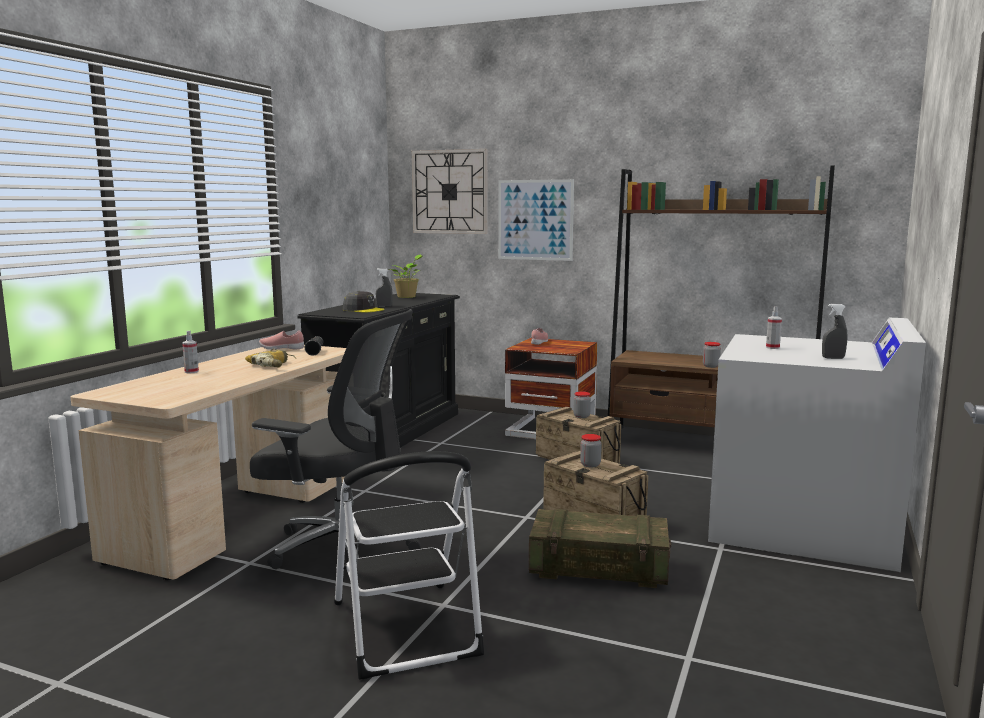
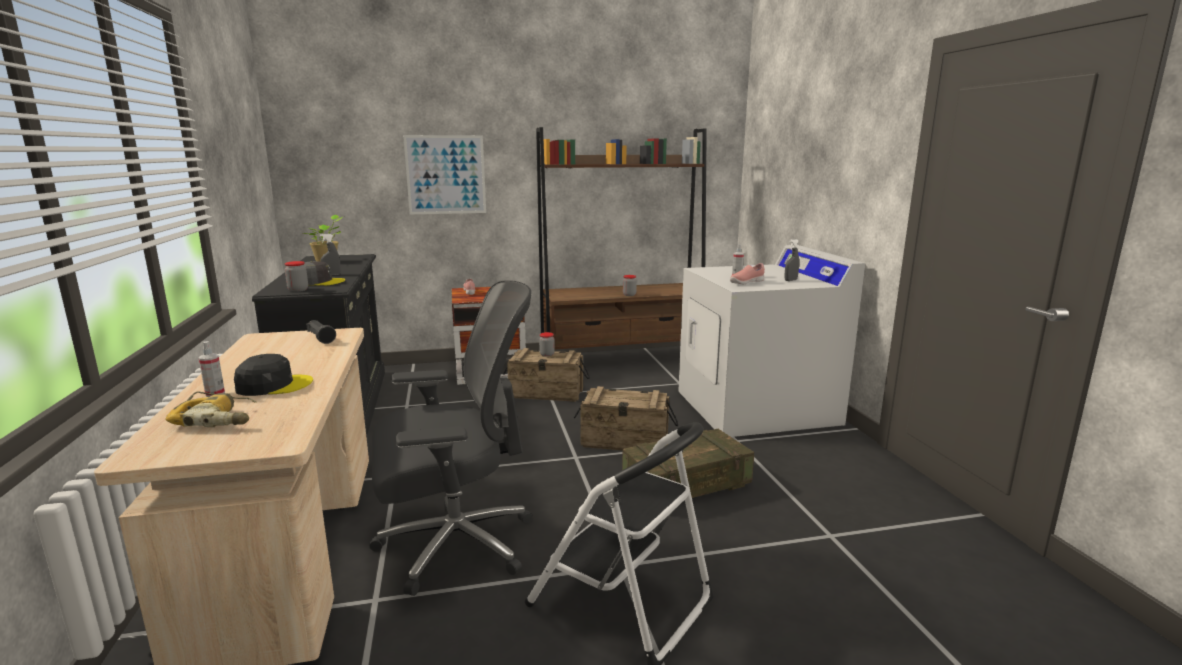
camera: 35 degrees left, 5 degrees up
(229, 373) = (273, 385): none -> black cap
(274, 365) = (307, 363): power drill -> power drill (218, 418)
(282, 349) = (271, 342): pink shoe -> pink shoe (746, 283)
(450, 192) = (346, 146): wall clock -> none
(590, 465) = (621, 397): jar -> jar (298, 290)

